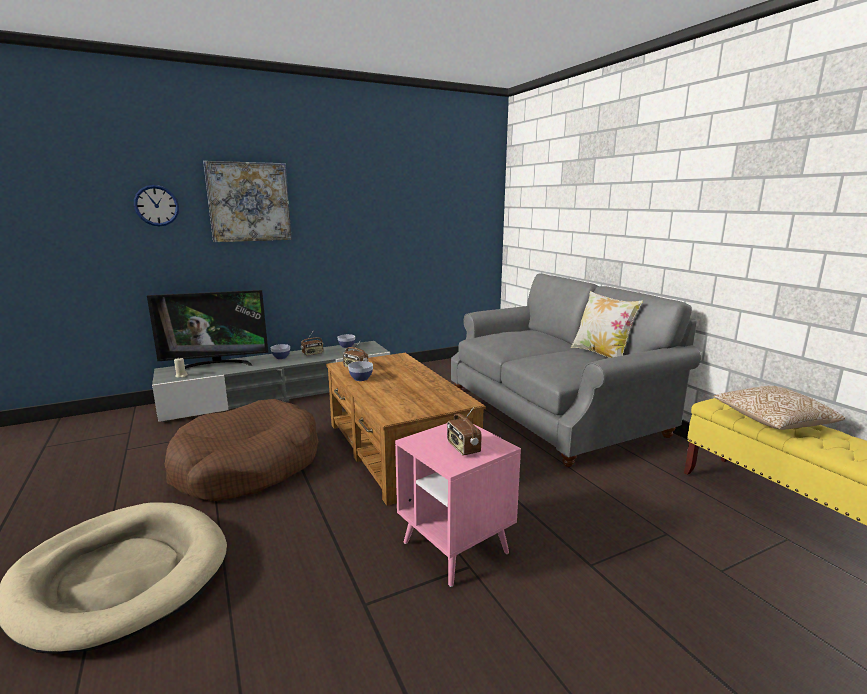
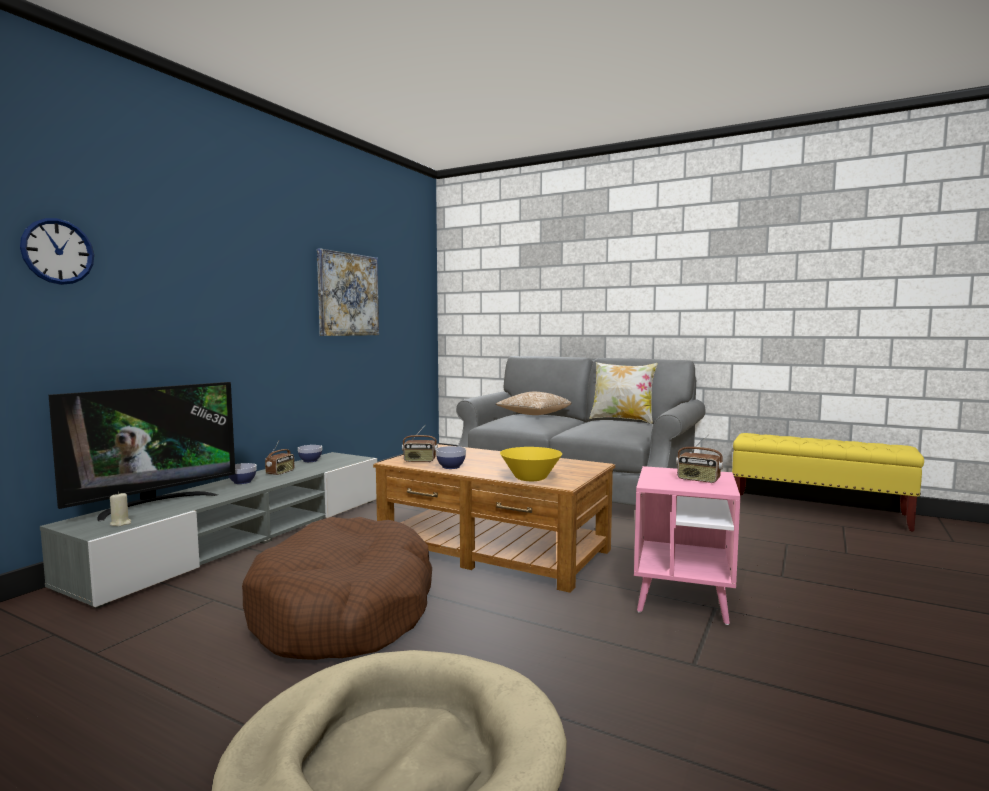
camera: 35 degrees left, 10 degrees down
(249, 202) = (190, 260): picture -> picture (348, 294)
(384, 404) = (530, 478): none -> yellow bowl
(772, 421) = (797, 441): pillow -> pillow (533, 414)

